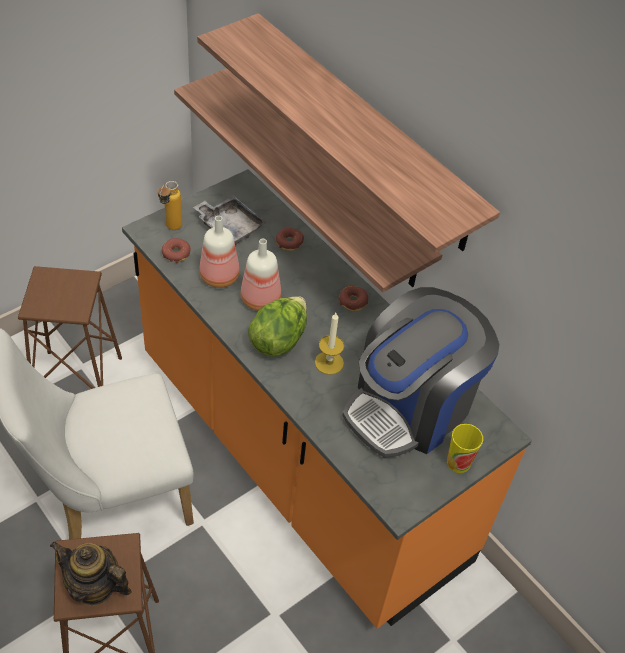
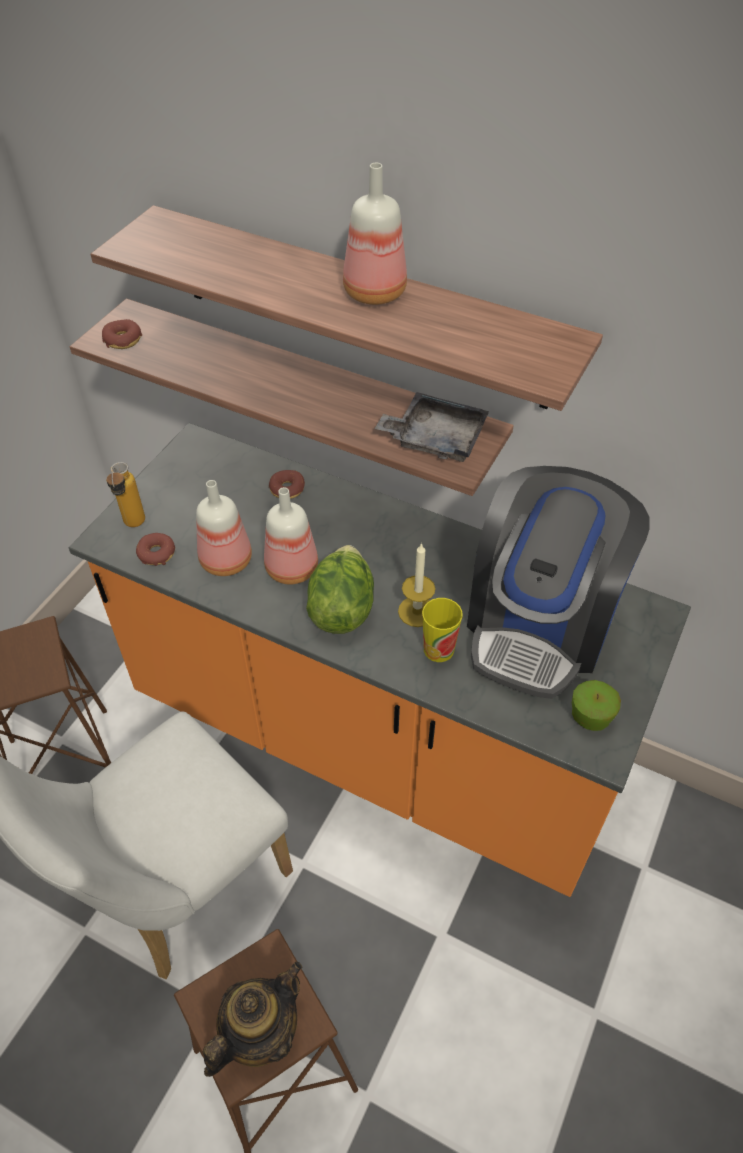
camera: 20 degrees left, 0 degrees up
(94, 587) = (259, 1033): teapot -> teapot turned 135 degrees clockwise
(230, 226) = (205, 496): grey tray -> grey tray (435, 438)
(353, 301) = (401, 529): donut -> donut (123, 340)
(362, 127) = (373, 293): none -> bottle
(405, 481) = (590, 716): none -> apple
(458, 462) = (632, 667): cup -> cup (438, 649)

